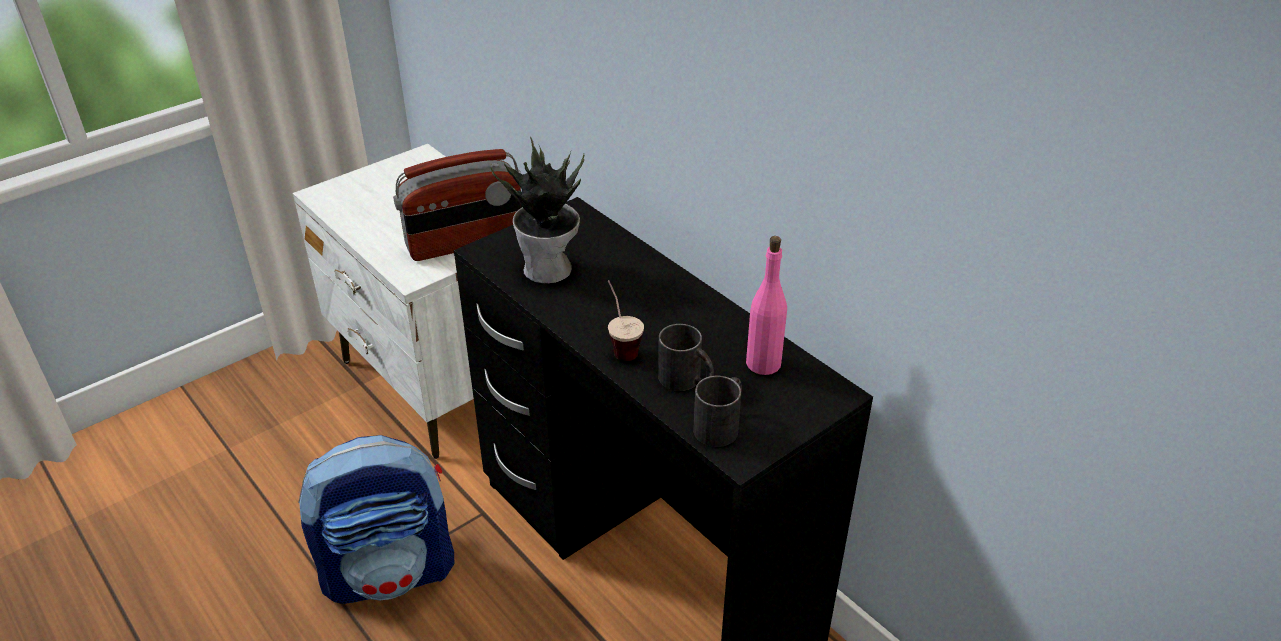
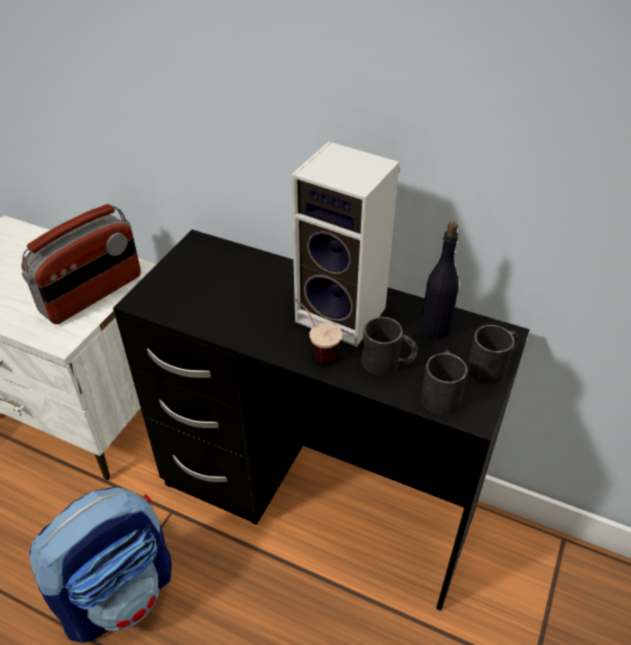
camera: 25 degrees left, 5 degrees up
(549, 270) = (211, 300): potted plant -> none
(675, 322) = (344, 315): none -> speaker
(763, 363) = (435, 328): pink bottle -> black bottle
(798, 419) = (492, 366): none -> black mug

